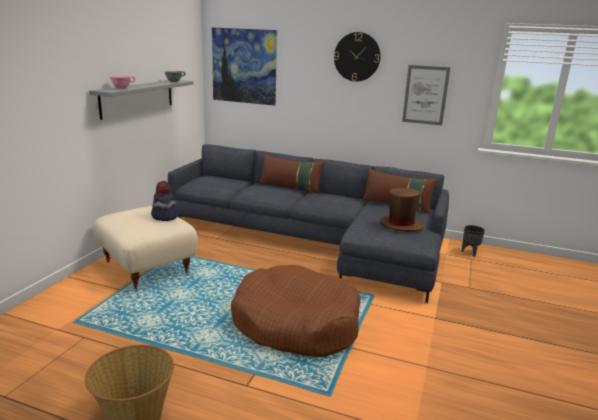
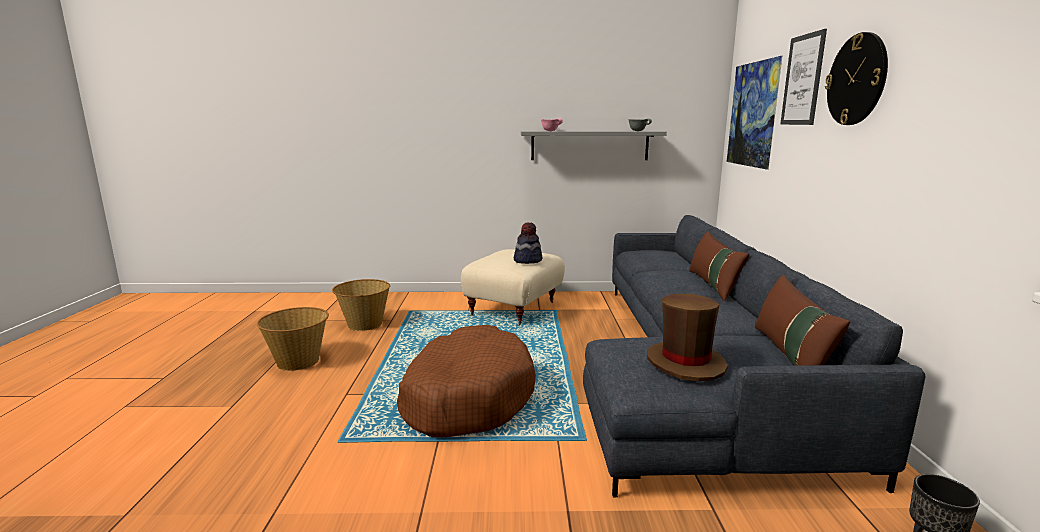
camera: 70 degrees right, 5 degrees down
(73, 357) = (364, 324): none -> basket
(425, 95) = (950, 146): picture -> picture (802, 80)

